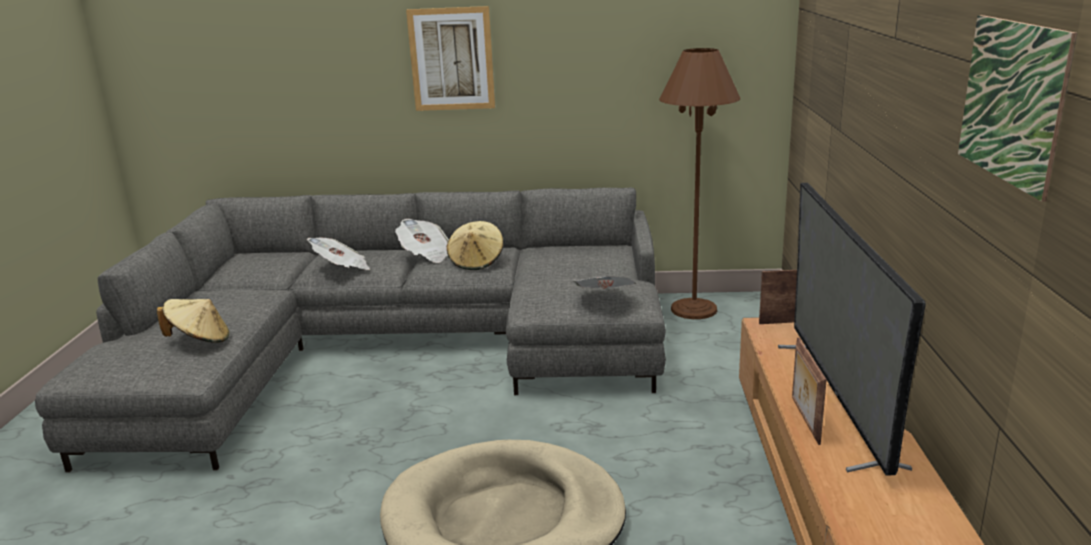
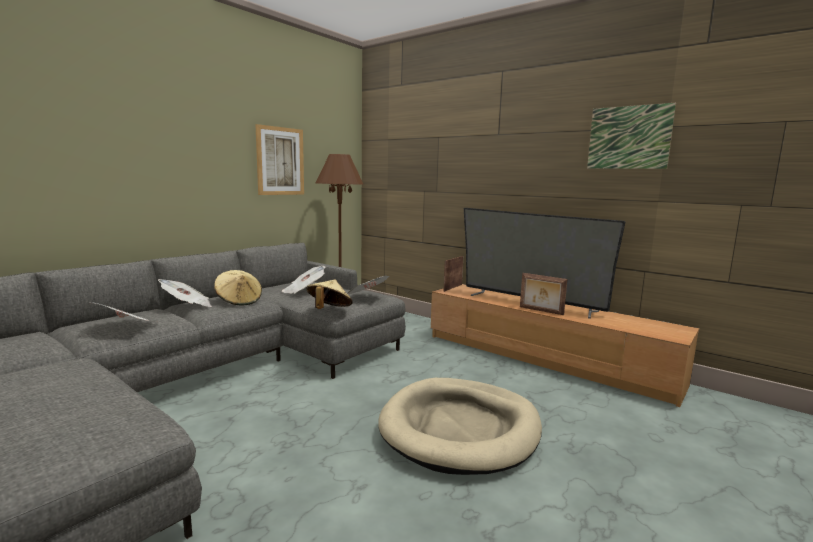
camera: 55 degrees left, 10 degrees down
(200, 340) = (92, 408): beige hat -> beige hat (329, 310)
(451, 59) = (168, 148): picture -> picture (280, 161)
(564, 266) = (304, 291): none -> newspaper

